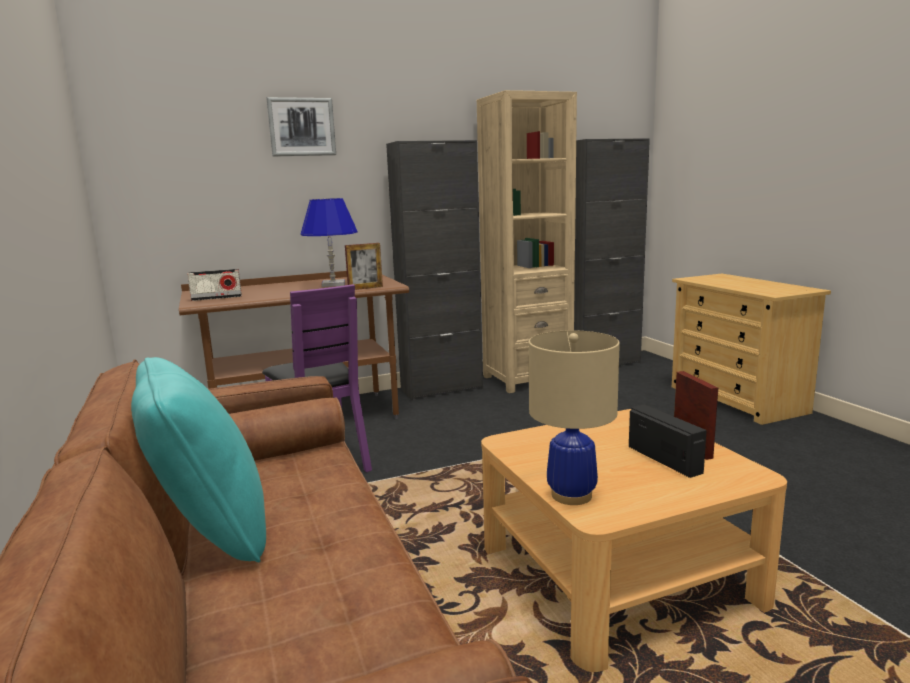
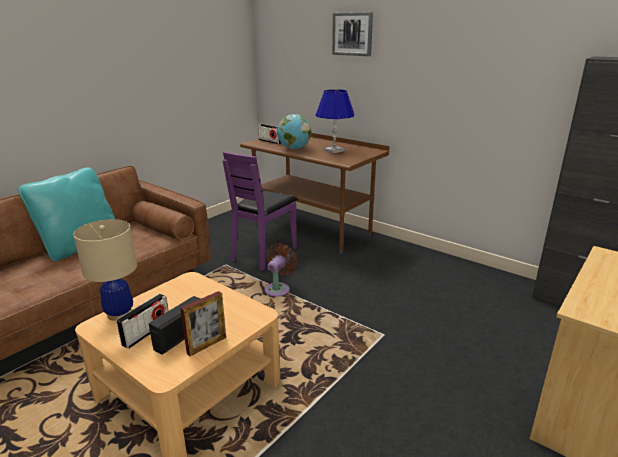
camera: 60 degrees right, 10 degrees up
(283, 293) = (294, 149): none -> globe
(365, 288) = (330, 159): picture frame -> none
(434, 470) = (278, 288): none -> brown fan
(441, 389) = (408, 251): black cabinet -> none
(527, 379) = (475, 277): beige bookcase -> none
(641, 479) = (146, 332): none -> radio

